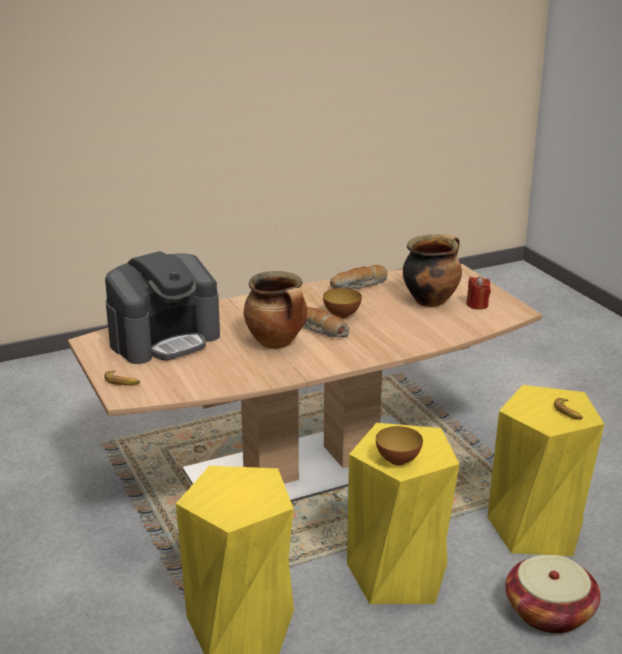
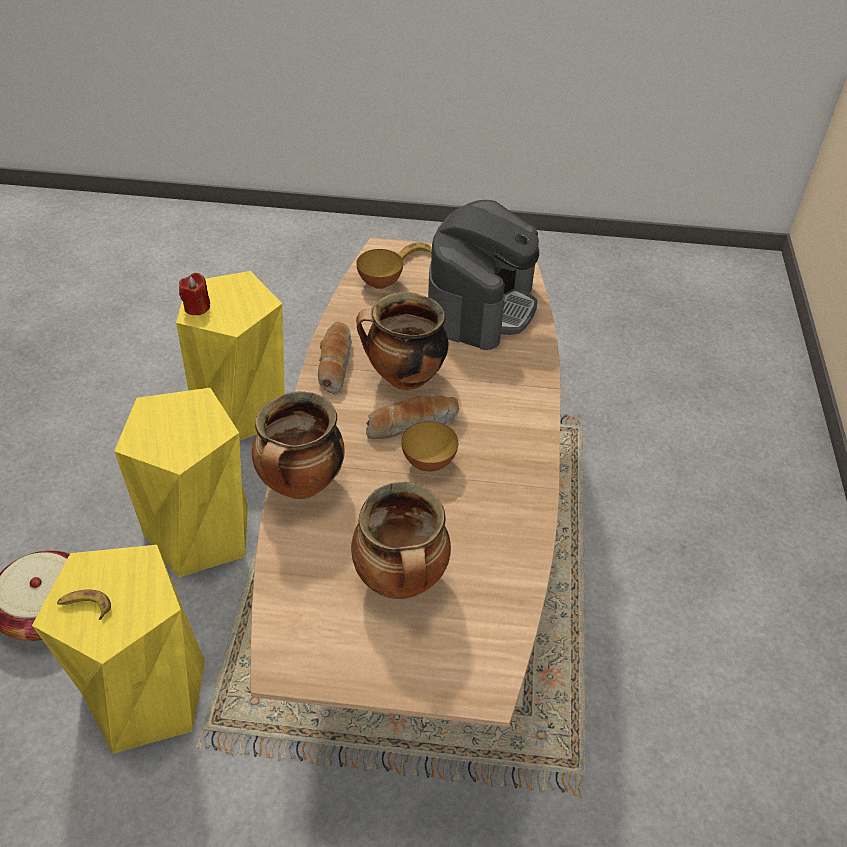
camera: 120 degrees right, 20 degrees up
(165, 339) = (481, 306): coffee machine -> coffee machine turned 150 degrees counterclockwise
(359, 285) = (509, 529): bread -> bread (334, 364)
(398, 461) = (164, 411): bowl -> bowl (380, 284)
(411, 343) = (301, 485): none -> cooking pot
(477, 305) = (343, 628): red candle -> red candle (197, 307)

